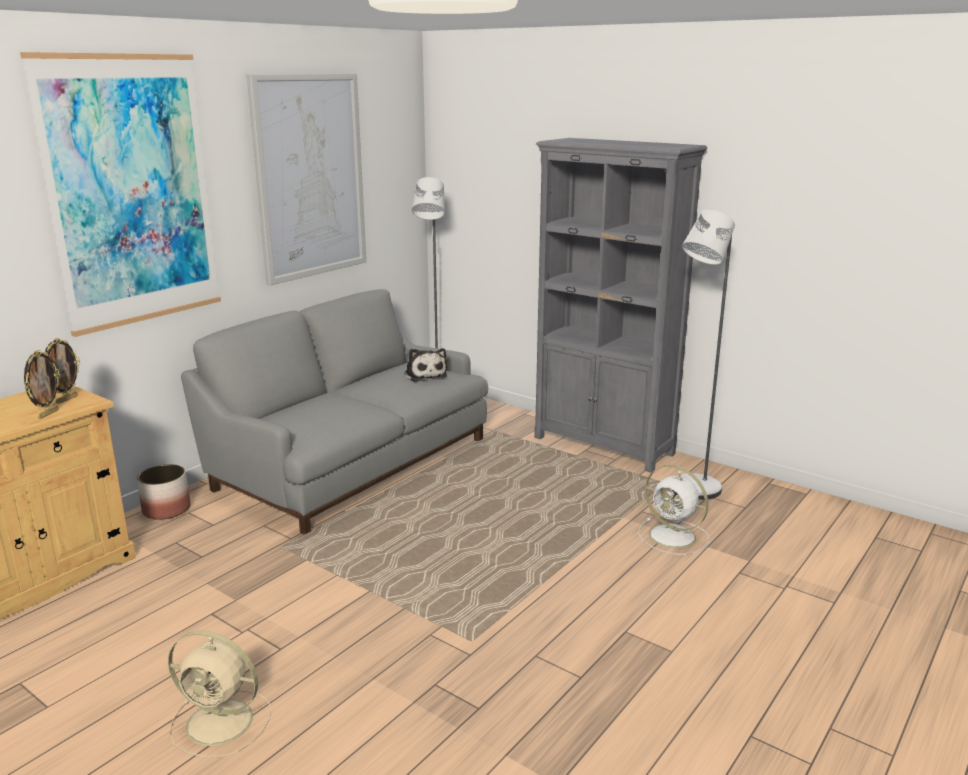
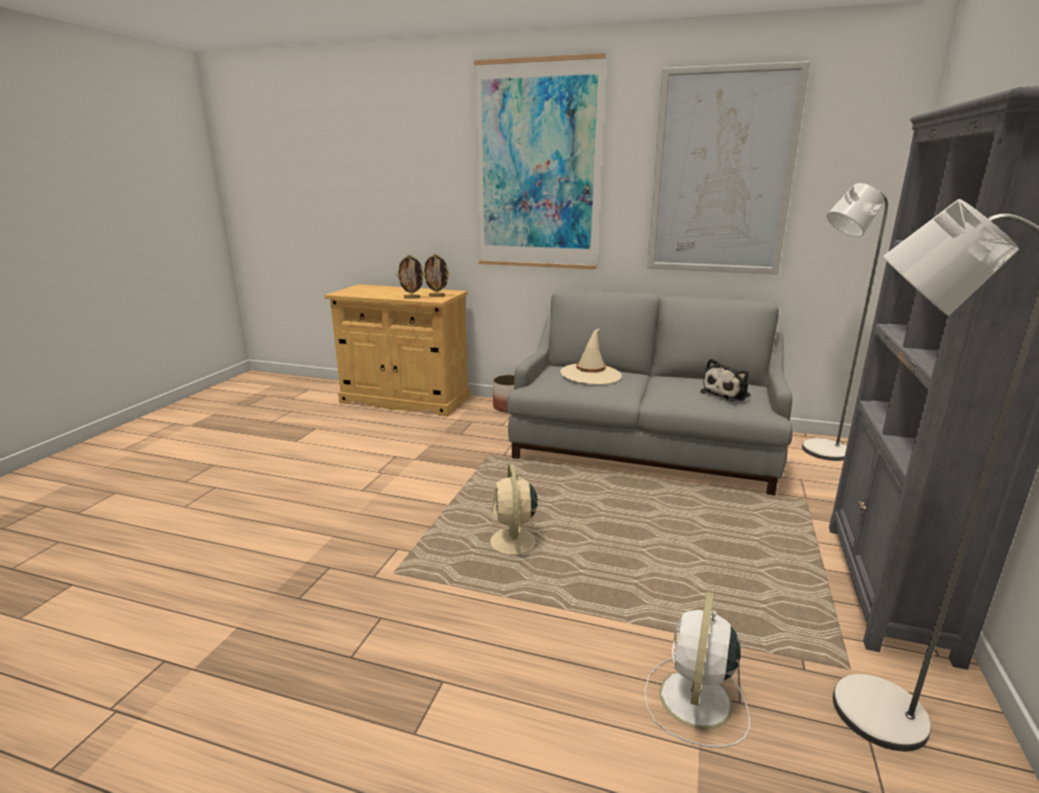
camera: 70 degrees right, 0 degrees up
(222, 723) = (281, 493): beige fan -> beige fan (513, 543)
(318, 409) = (590, 374): none -> beige hat

